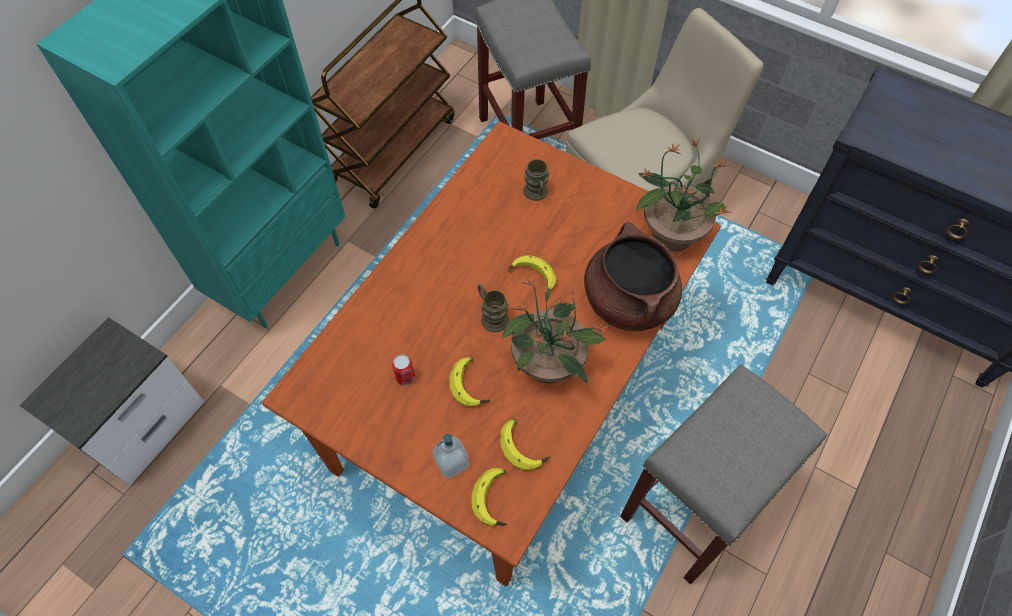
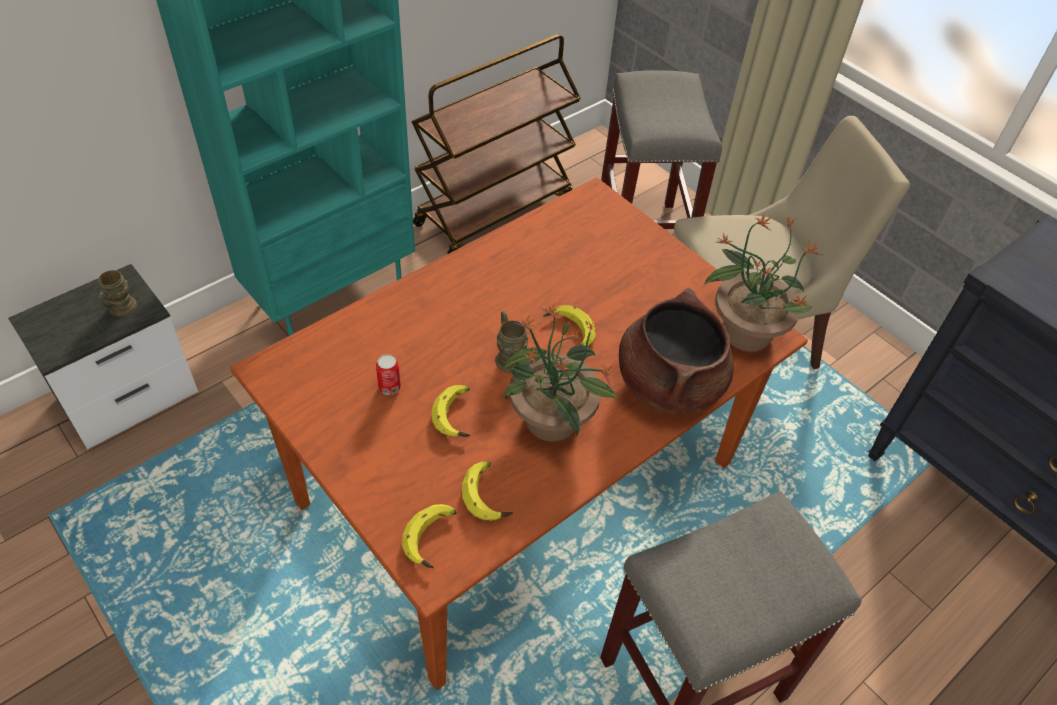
camera: 15 degrees right, 10 degrees down
(452, 462) = (401, 486): soap dispenser -> none
(537, 194) = (608, 254): brown mug -> brown mug (119, 310)

